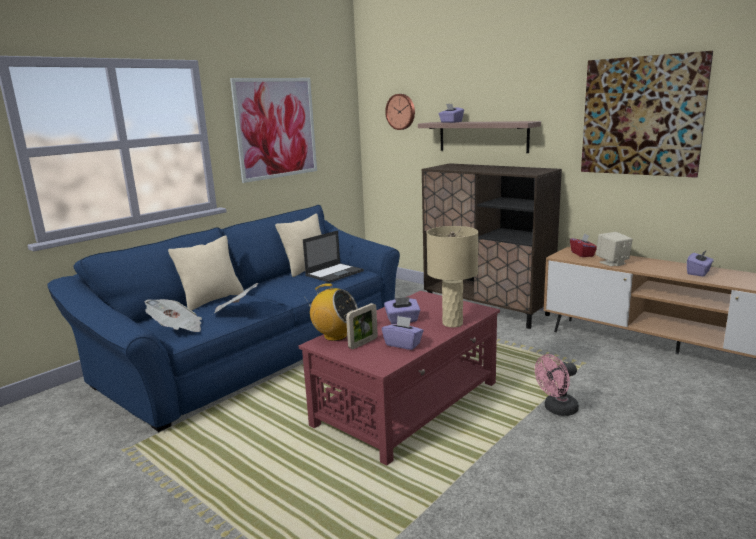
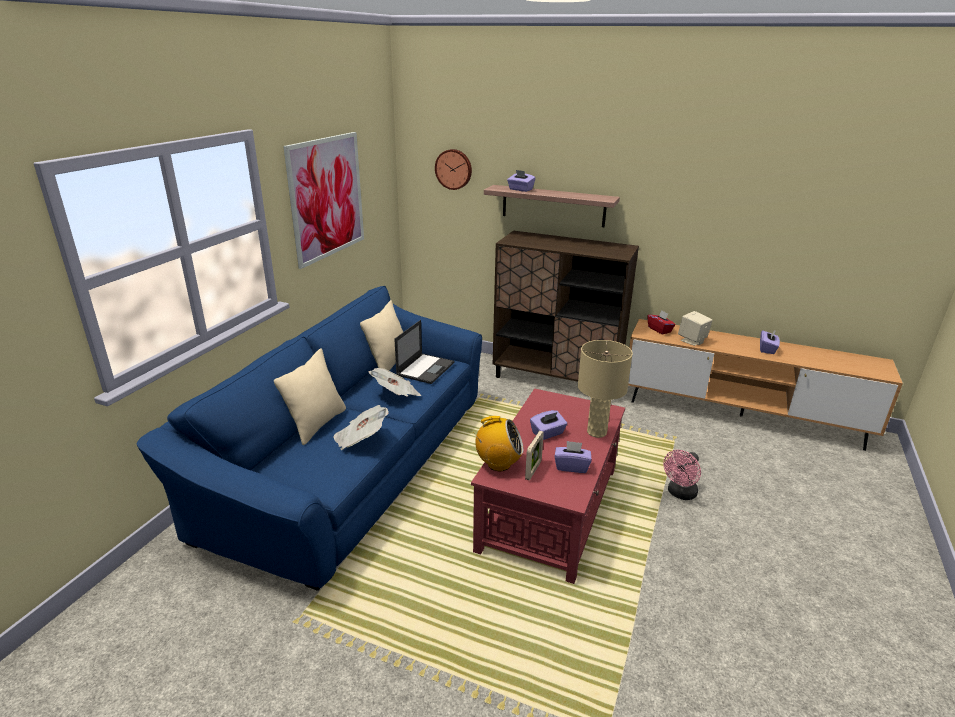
camera: 20 degrees left, 10 degrees up
(177, 329) = (314, 475): newspaper -> newspaper (396, 394)
(641, 116) = (722, 203): picture -> none

